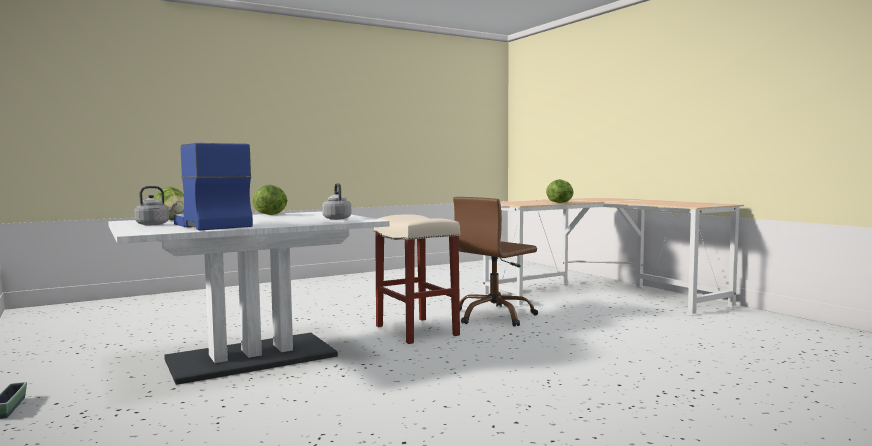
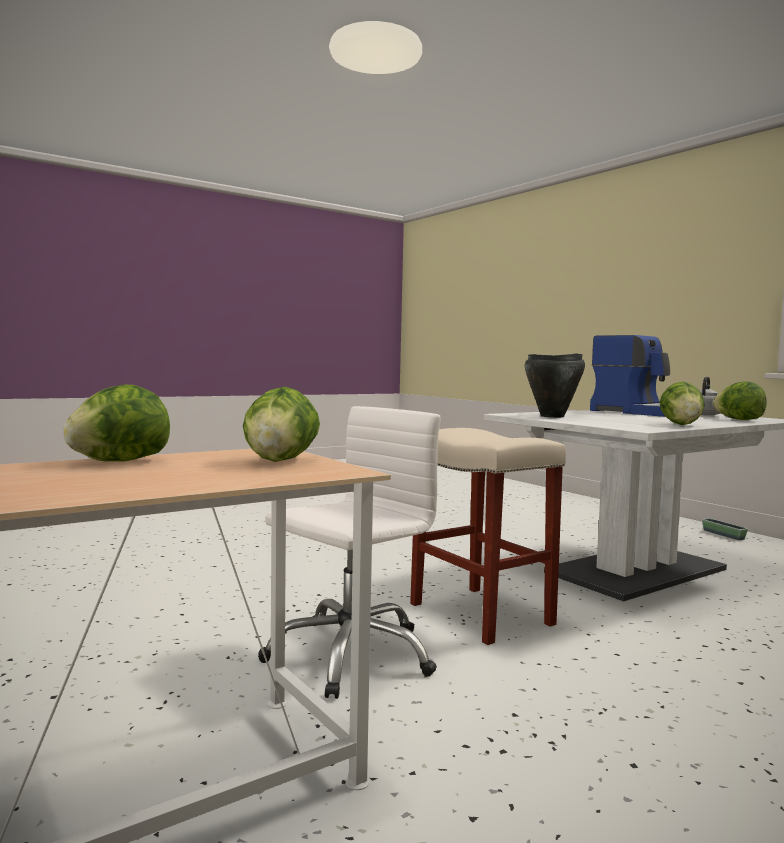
camera: 175 degrees right, 0 degrees up
(336, 218) = (553, 416): grey kettle -> black cooking pot
(494, 316) = (350, 655): brown office chair -> white office chair
(513, 203) = (280, 461): none -> lettuce

